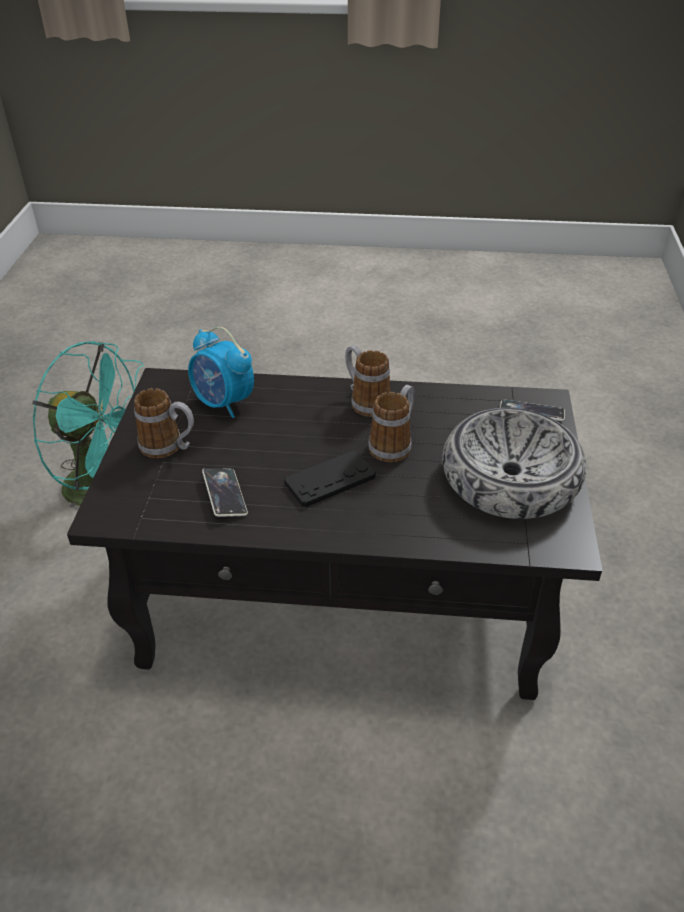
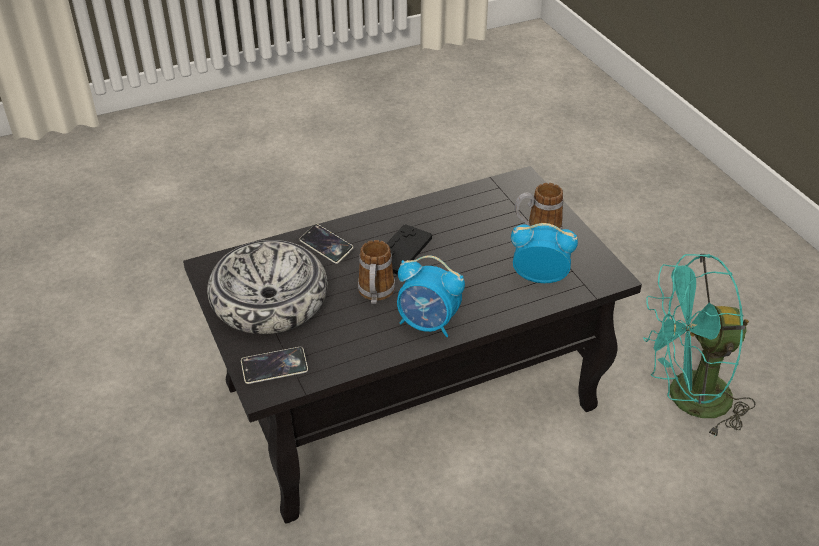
camera: 150 degrees right, 0 degrees up
(225, 495) = (463, 216): phone -> phone (326, 246)
(365, 401) = (428, 324): mug -> alarm clock

